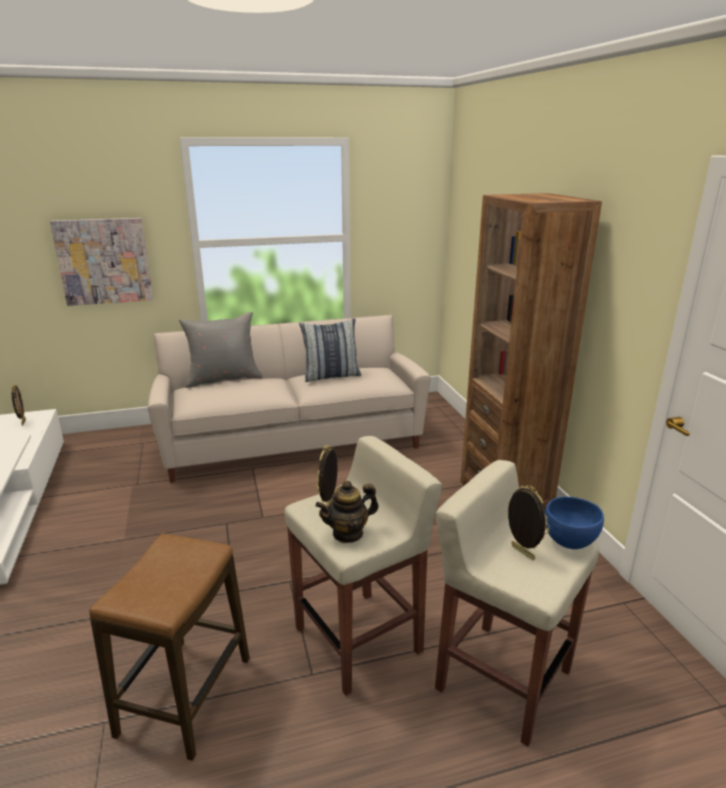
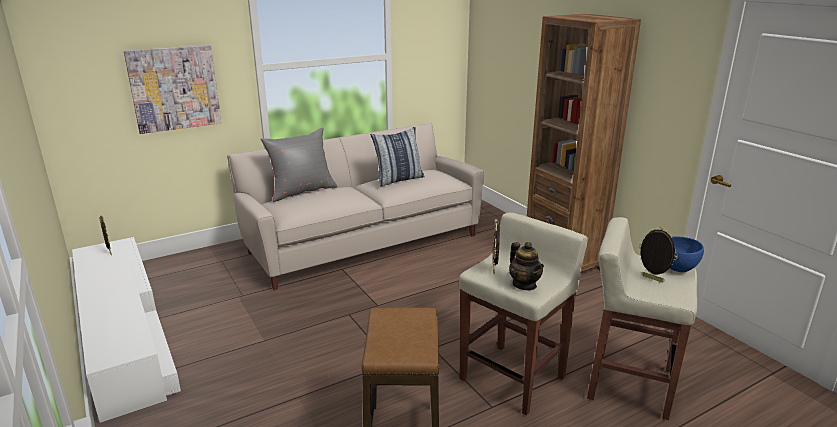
camera: 15 degrees left, 0 degrees up
(348, 533) = (524, 285): teapot -> teapot turned 75 degrees counterclockwise

